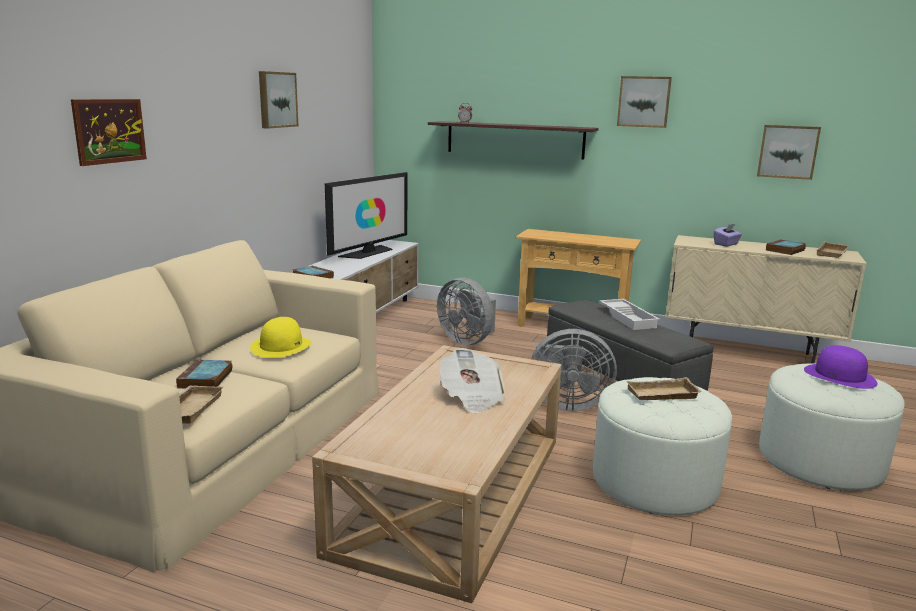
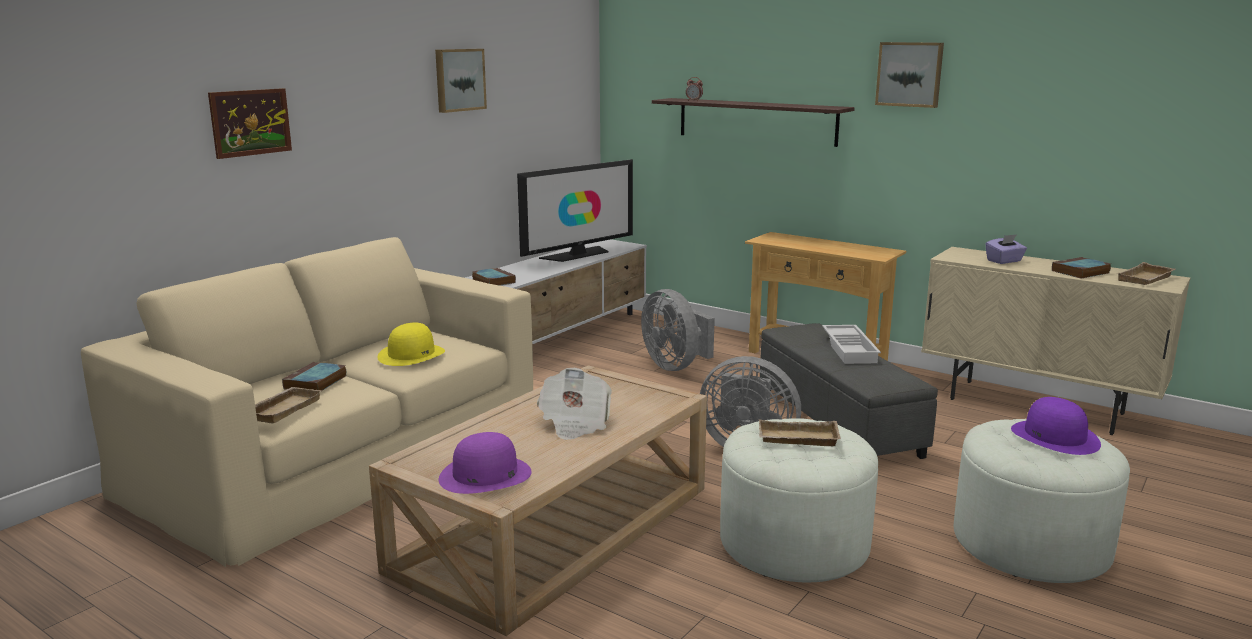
camera: 15 degrees right, 0 degrees up
(430, 454) = (485, 475): none -> purple hat
(787, 151) = (1095, 140): picture -> none

